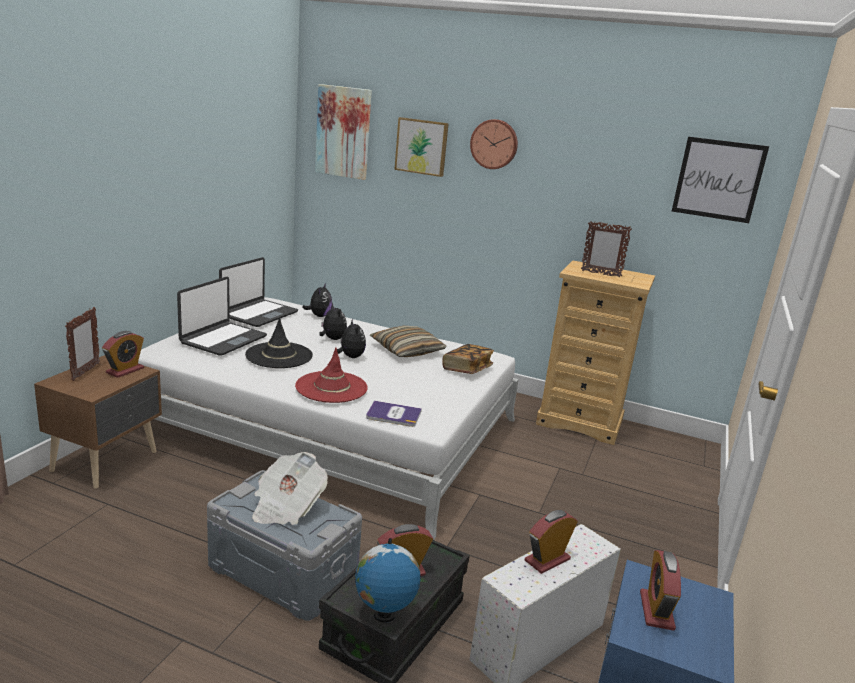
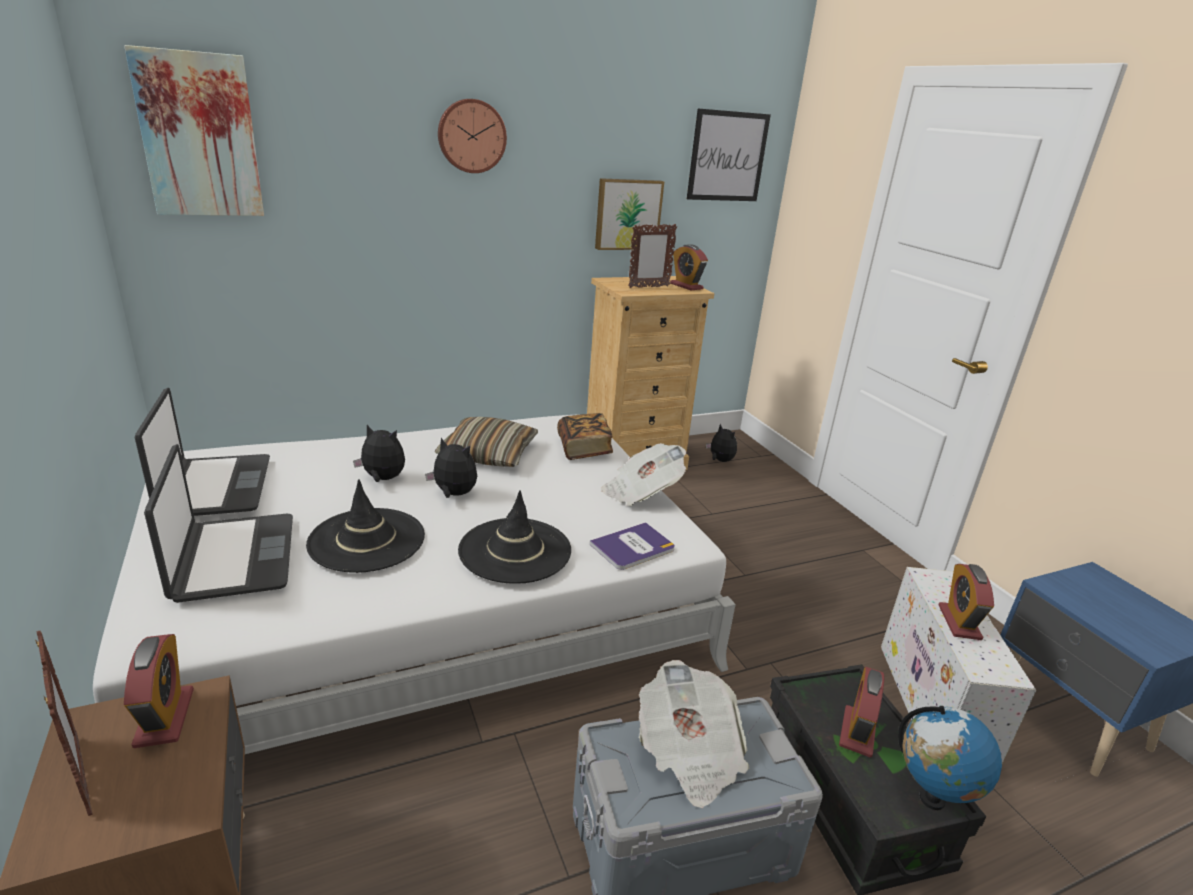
camera: 45 degrees left, 5 degrees up
(319, 316) = (303, 452): plush toy -> plush toy (720, 460)
(331, 387) = (515, 550): red hat -> black hat
(422, 146) = (357, 149): picture -> picture (627, 214)
(455, 399) = (641, 492): none -> newspaper
(656, 610) = (1112, 613): alarm clock -> alarm clock (686, 286)

